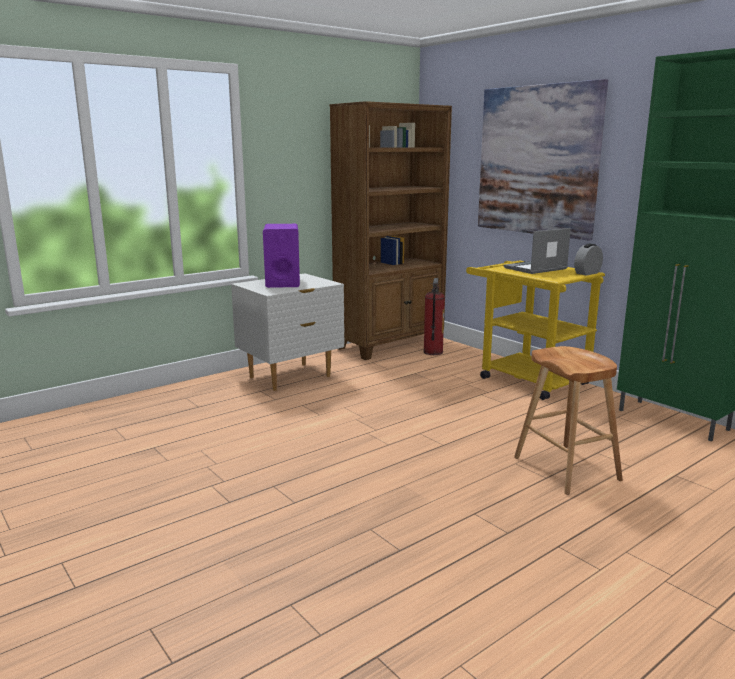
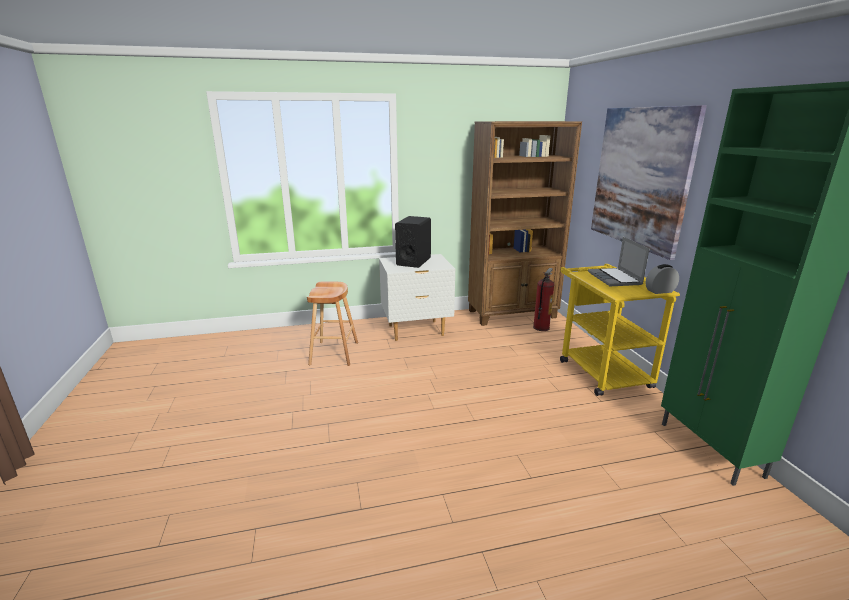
camera: 25 degrees right, 5 degrees up
(282, 282) = (413, 261): purple speaker -> black speaker
(535, 269) = (615, 278): laptop -> laptop turned 90 degrees counterclockwise
(565, 468) = (556, 473): brown stool -> brown stool (334, 353)

